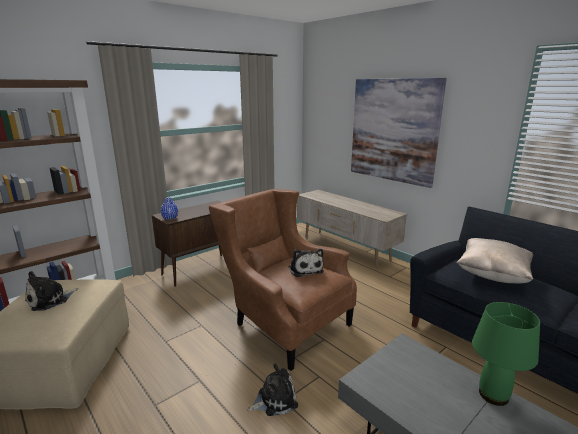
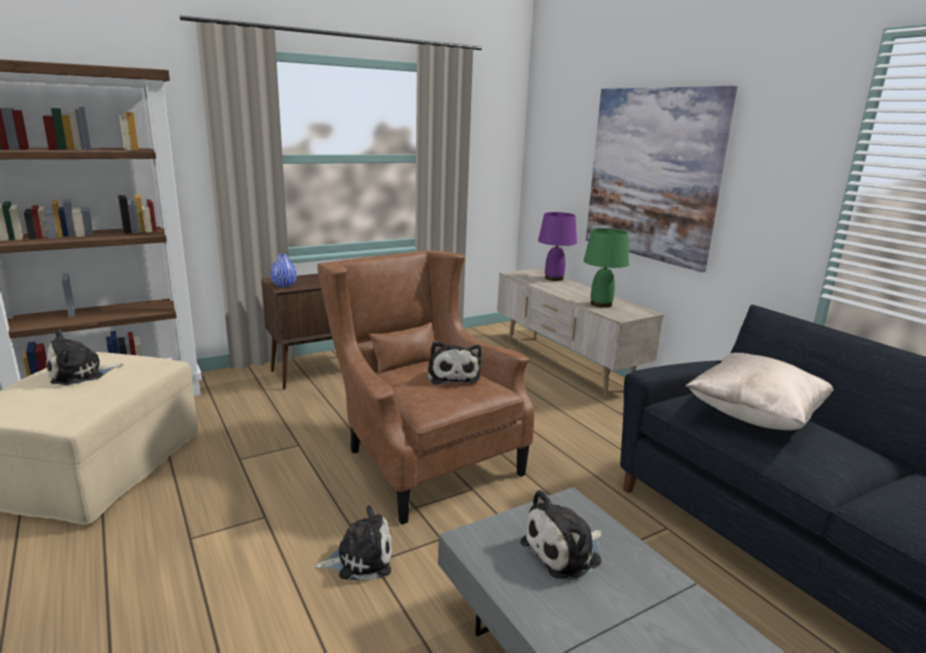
camera: 10 degrees right, 0 degrees up
(332, 196) = (554, 278): none -> purple table lamp
(419, 378) = (565, 552): none -> plush toy
(494, 395) = (678, 595): green table lamp -> green table lamp (601, 304)

